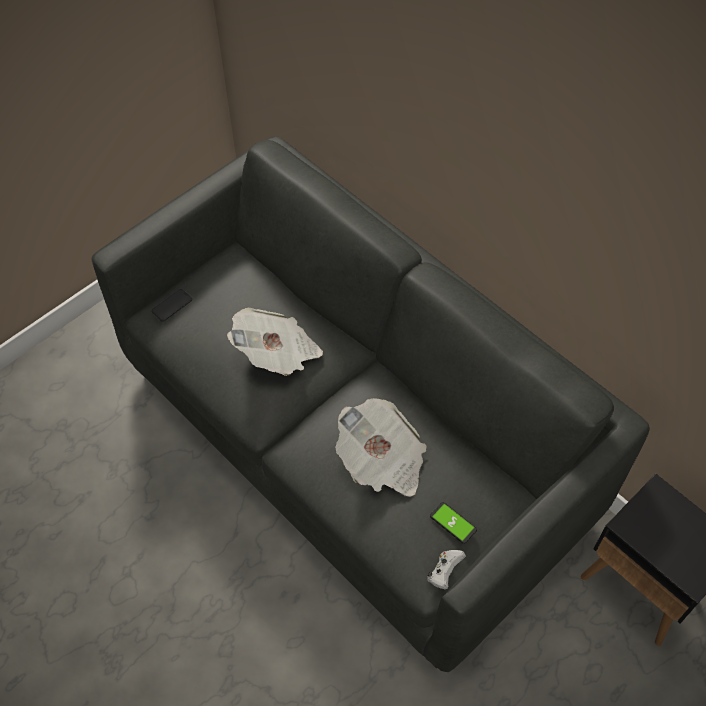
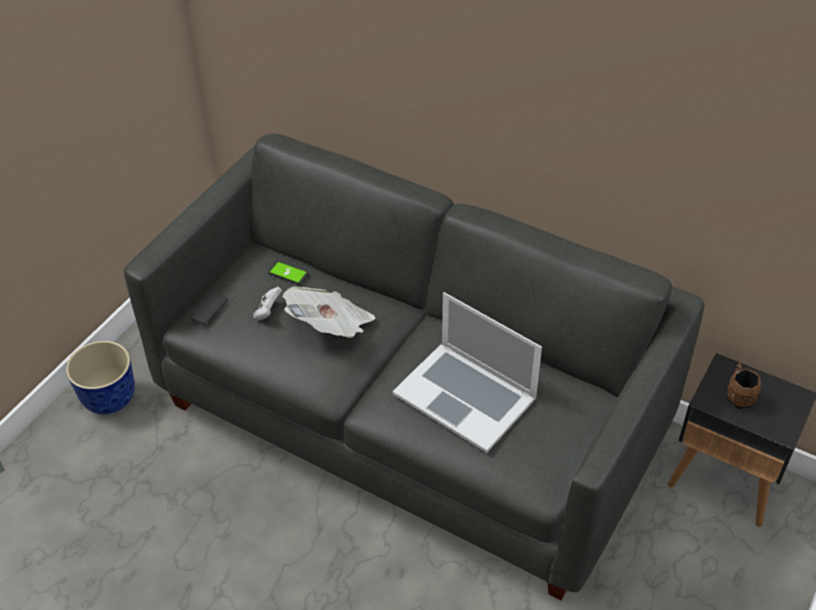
camera: 15 degrees left, 10 degrees down
(87, 353) = (109, 398): none -> planter
(382, 461) = (465, 395): newspaper -> laptop
(444, 573) = (558, 477): white game controller -> white game controller (267, 311)
(453, 523) = (551, 432): phone -> phone (288, 273)
(661, 528) = (738, 396): none -> brown mug

